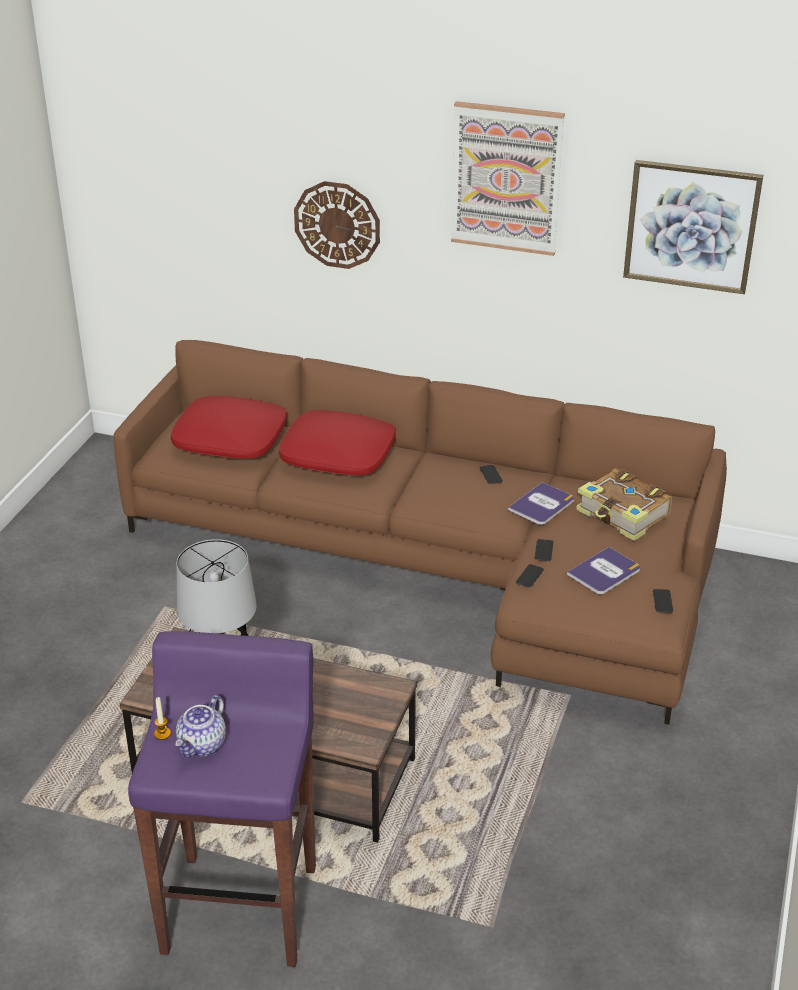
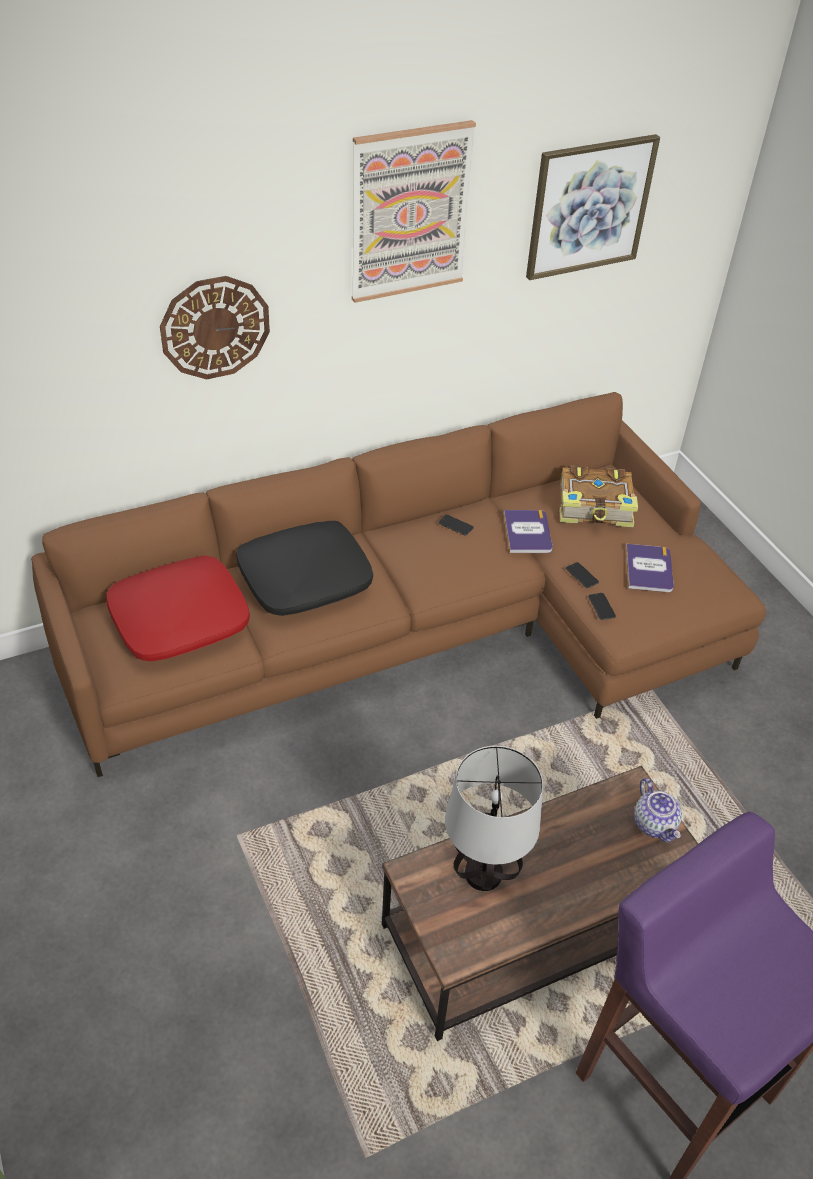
camera: 45 degrees left, 10 degrees up
(162, 734) = (691, 1007): candle -> none
(202, 745) = (738, 988): teapot -> teapot (655, 824)
(339, 455) = (304, 577): red pillow -> black pillow
(662, 601) = (714, 570): phone -> none

